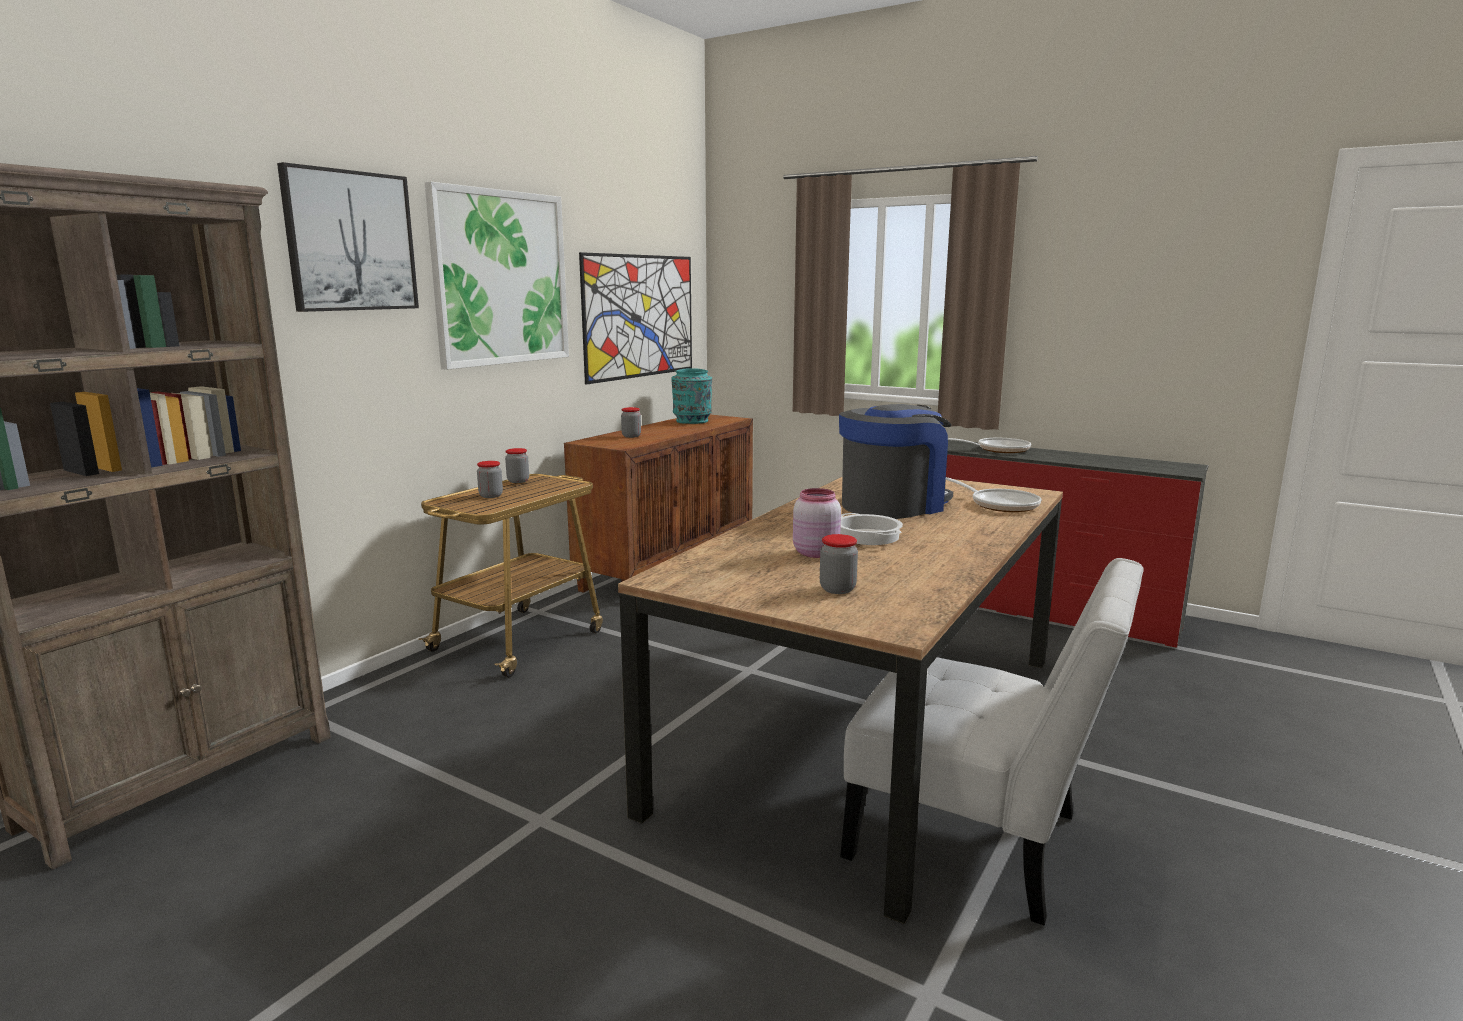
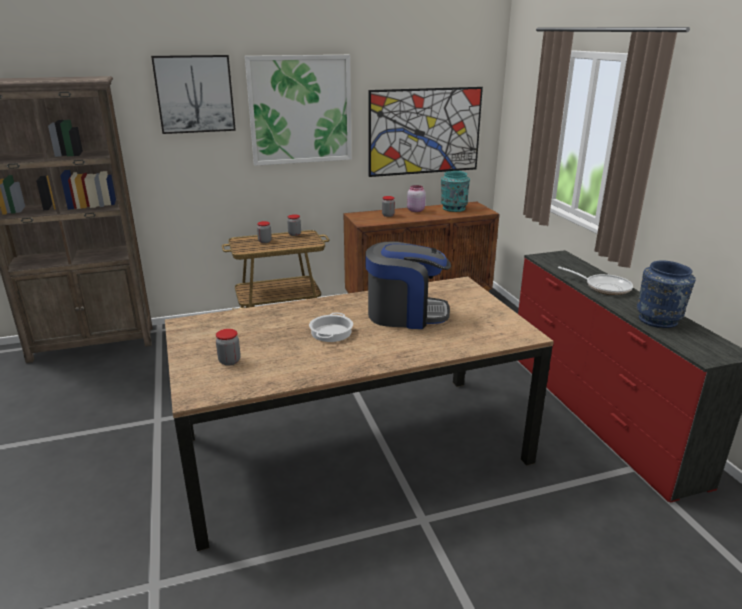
camera: 40 degrees right, 10 degrees up
(814, 553) = (278, 333): pink jar -> pink jar (415, 210)
(977, 842) = (292, 538): white chair -> none
(1000, 504) = (473, 336): frying pan -> none
(1095, 460) = (658, 320): none -> blue vase

